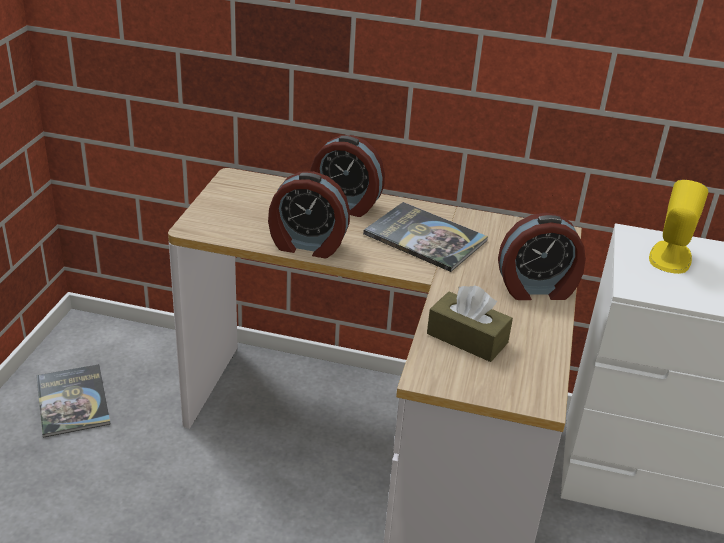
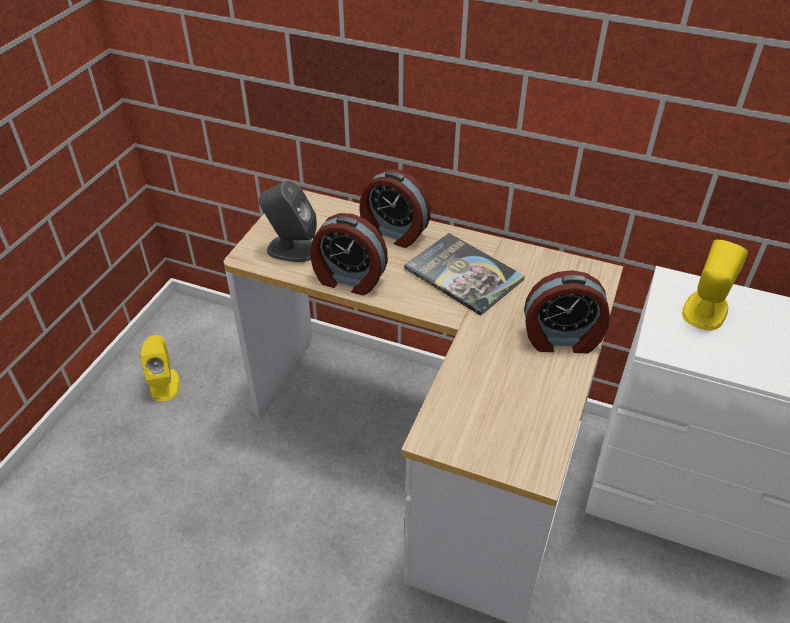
camera: 10 degrees right, 10 degrees up
(72, 401) = (164, 384): book -> yellow speaker
(240, 220) = (292, 249): none -> grey speaker
(467, 338) = (480, 395): brown tissue box -> none

